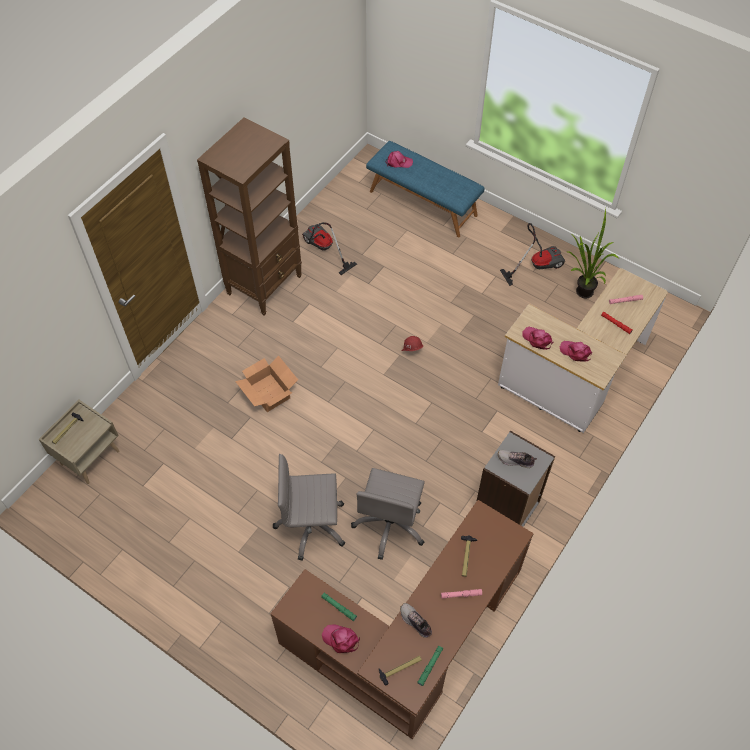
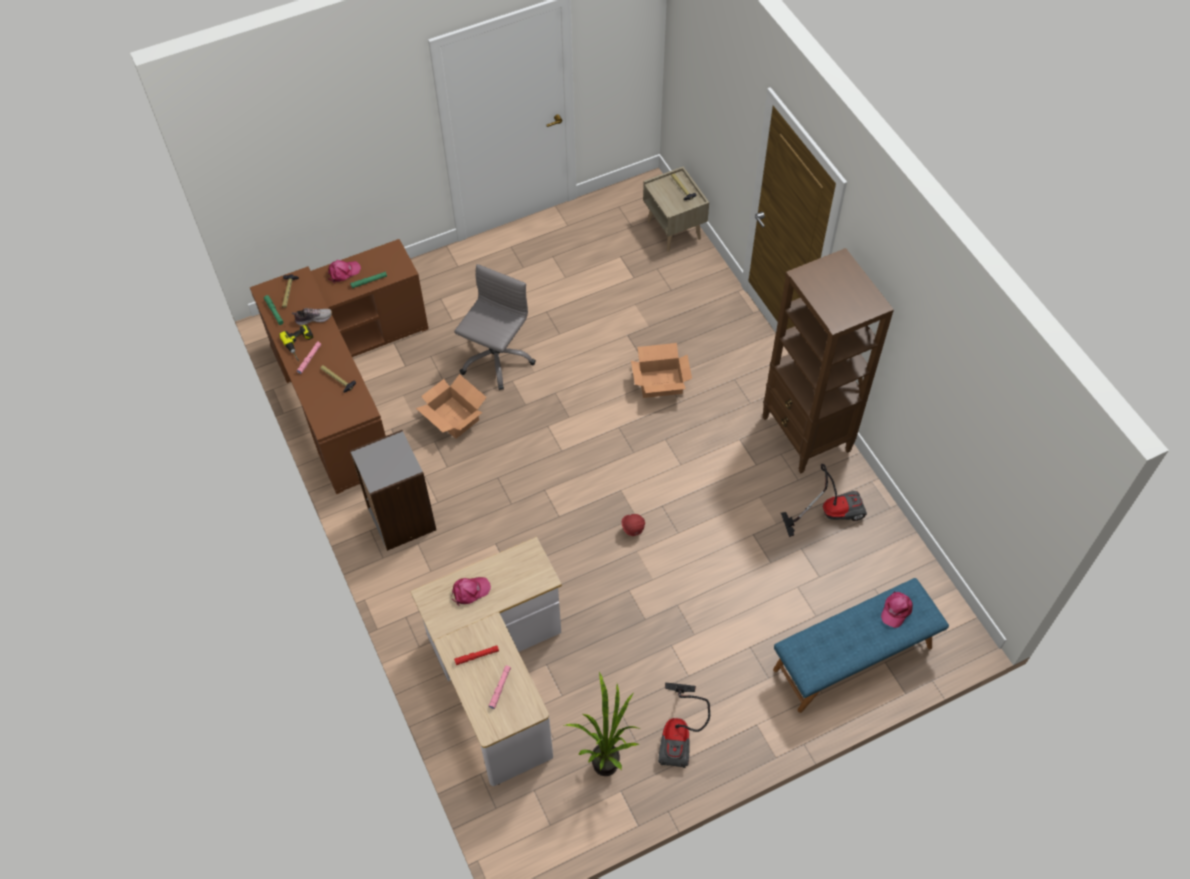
camera: 120 degrees right, 0 degrees up
(390, 525) = (454, 417): grey office chair -> cardboard box
(451, 613) = (300, 345): none -> power drill
(515, 461) = (389, 459): shoe -> none
(537, 339) = (510, 564): pink cap -> none

